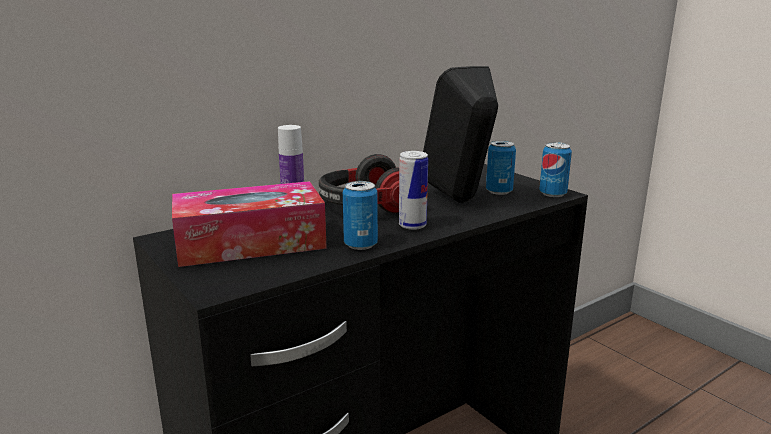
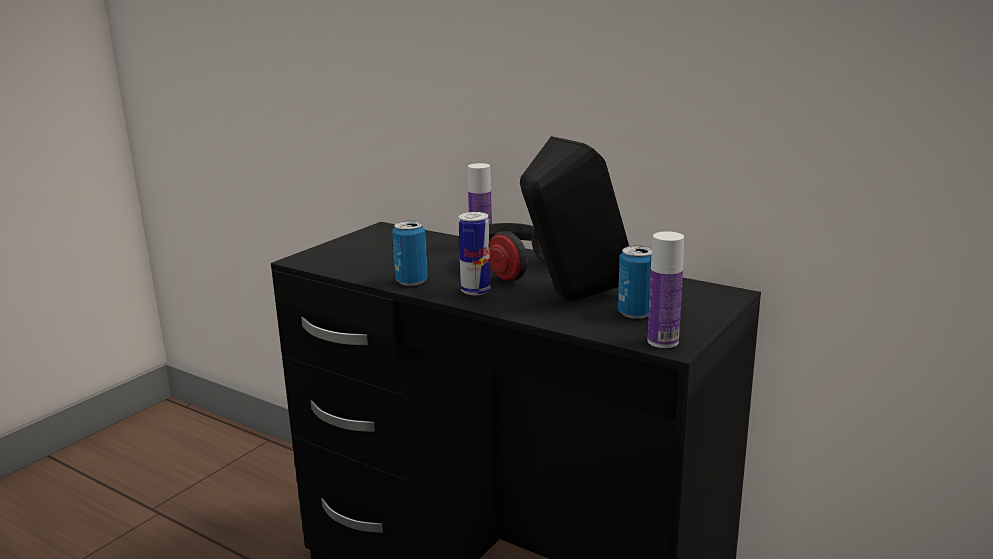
camera: 70 degrees right, 0 degrees up
(250, 243) = (390, 250): tissue box -> none
(553, 194) = (663, 341): can -> bottle

